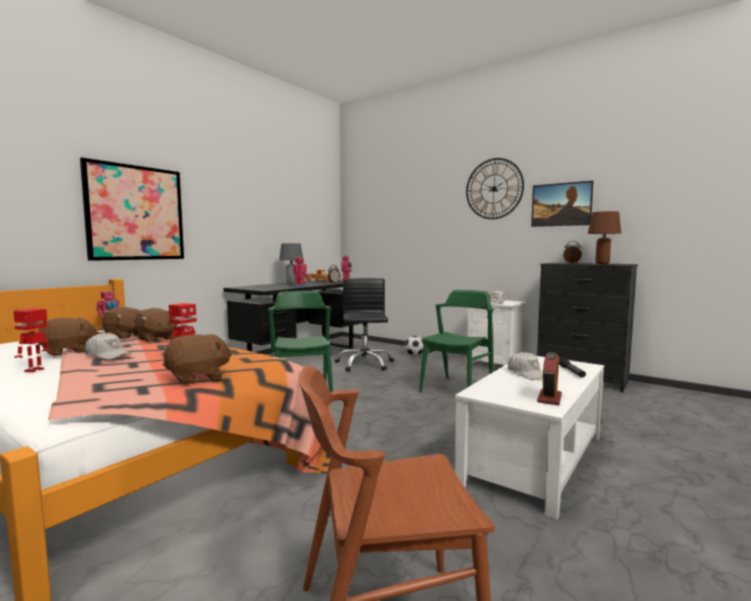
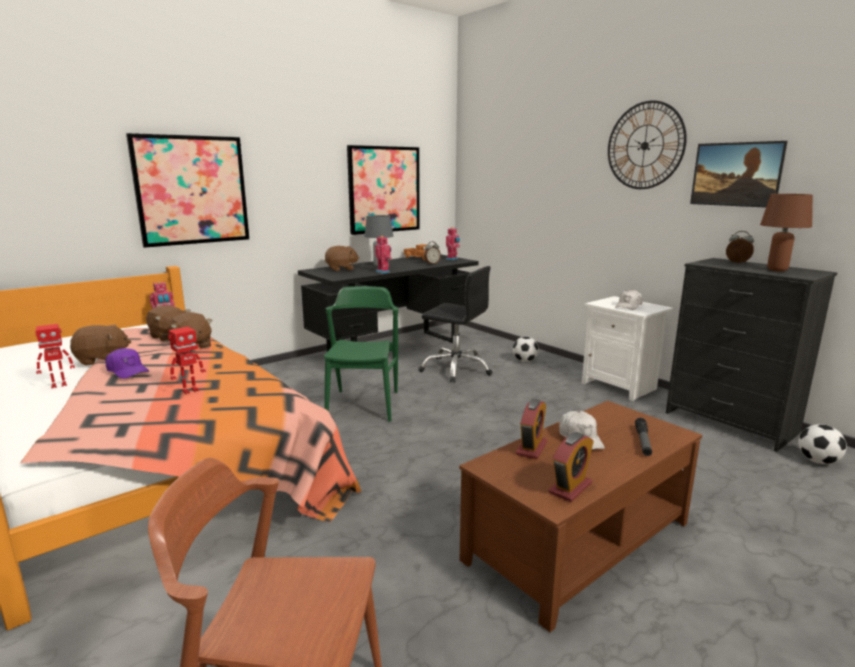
camera: 15 degrees right, 10 degrees up
(35, 370) = (59, 385): toy robot -> toy robot turned 150 degrees counterclockwise
(108, 355) = (127, 371): white cap -> purple cap
(198, 378) = (184, 416): brown plush toy -> brown plush toy (341, 269)
(290, 225) = (384, 189): none -> picture
(364, 364) = (456, 369): black office chair -> black office chair turned 105 degrees clockwise
(457, 389) = (548, 420): green chair -> none
(498, 381) = (531, 448): none -> alarm clock
(532, 458) = (577, 540): white coffee table -> brown coffee table
(650, 395) = (817, 461): none -> football

